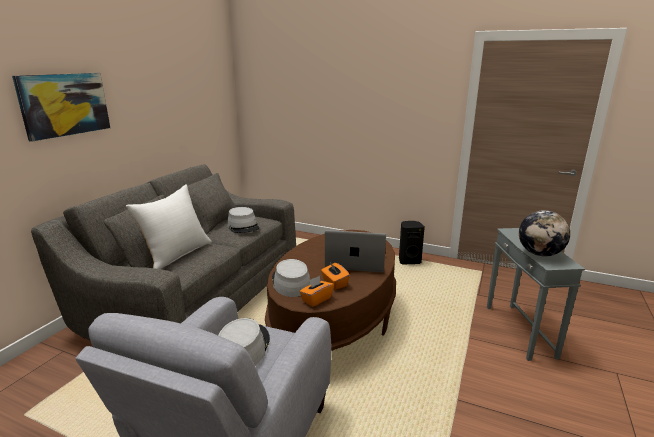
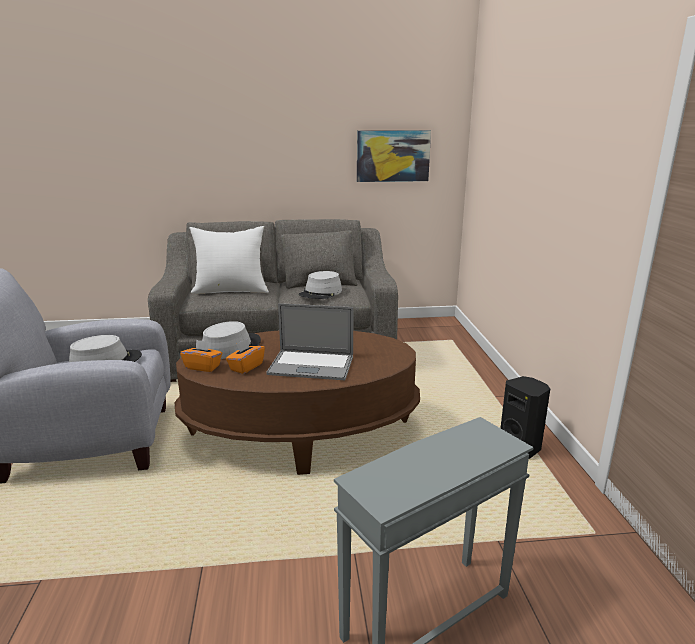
camera: 60 degrees right, 0 degrees up
(65, 104) = (221, 136): picture -> picture (393, 156)
(355, 262) = (311, 365): laptop -> laptop turned 120 degrees clockwise
(539, 254) = (401, 467): globe -> none

